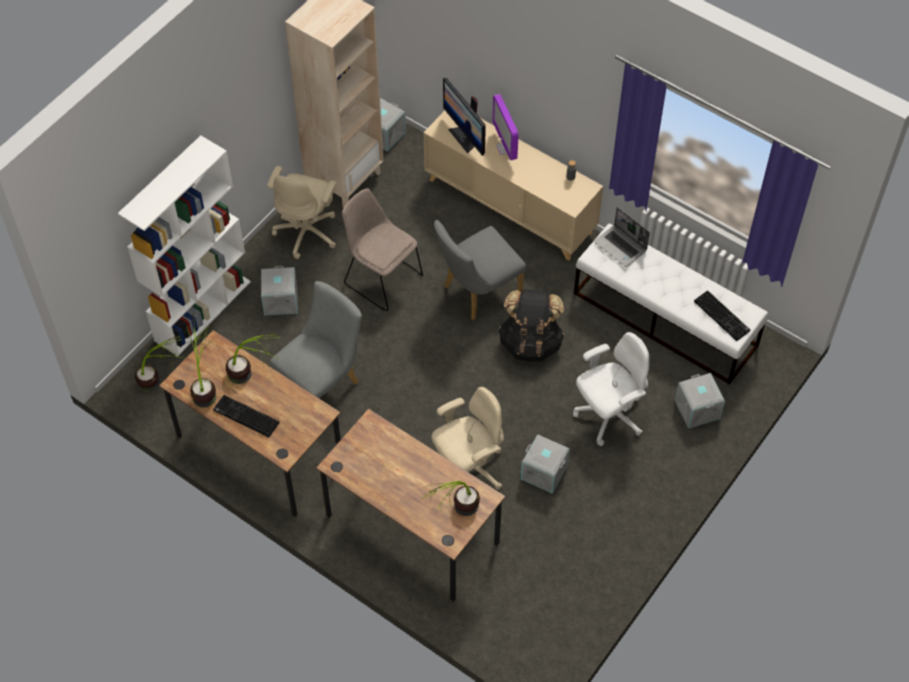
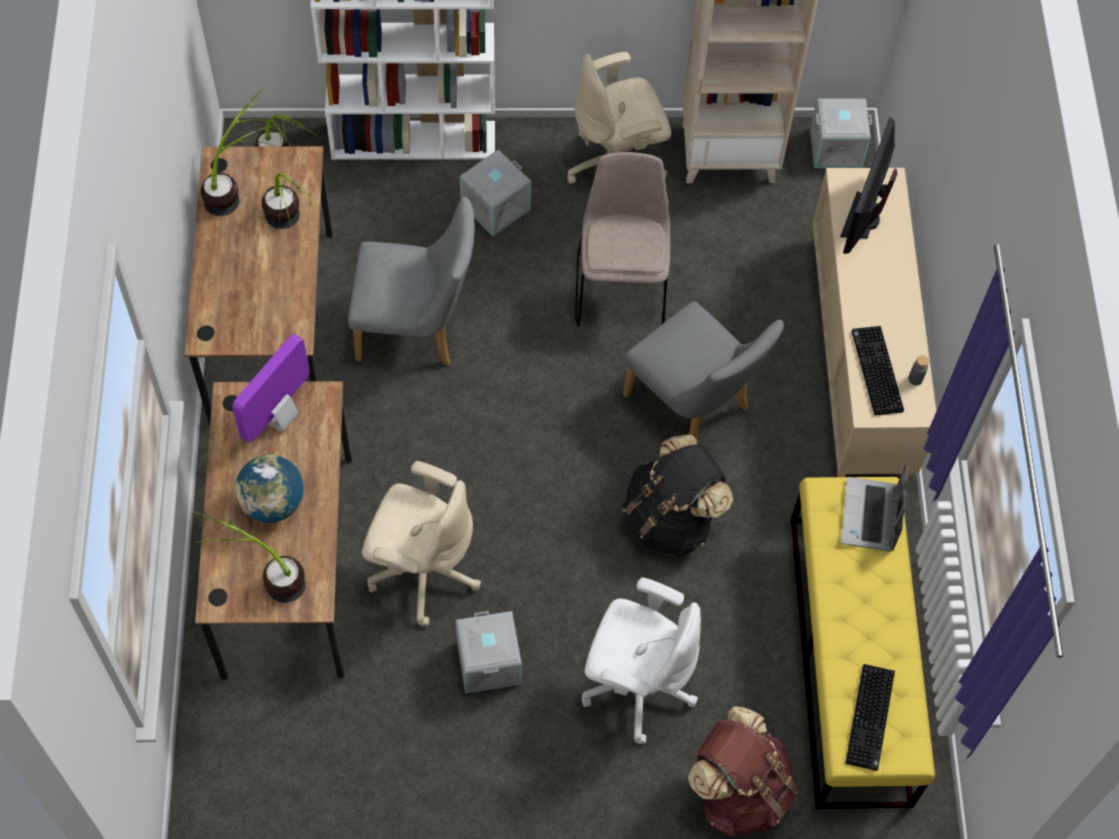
camera: 50 degrees right, 5 degrees up
(245, 417) = (226, 260): keyboard -> keyboard (875, 370)
(414, 482) = (273, 503): none -> globe
(477, 292) = (693, 407): grey chair -> grey chair turned 150 degrees counterclockwise
(505, 148) = (890, 274): monitor -> monitor (280, 417)
(665, 319) = (849, 659): white bench -> yellow bench
(696, 409) = (739, 790): grey storage box -> brown backpack

